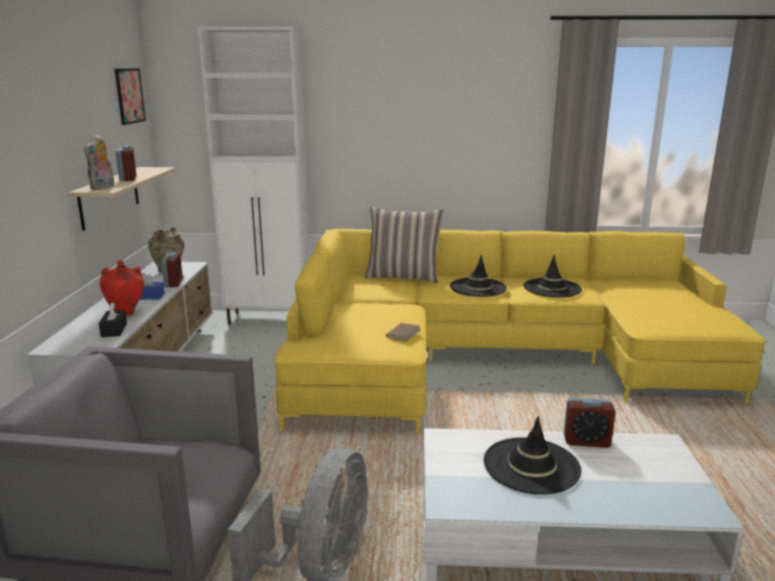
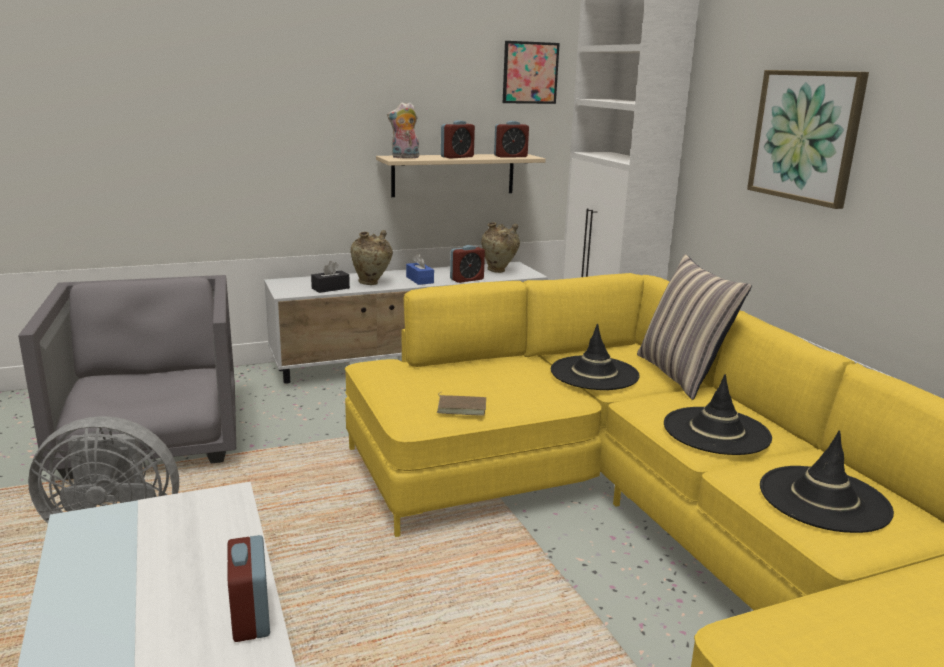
camera: 65 degrees right, 0 degrees up
(126, 313) = (371, 283): red vase -> beige vase
(151, 170) = (510, 156): none -> alarm clock
(409, 124) = (806, 136): none -> picture
(531, 466) = (168, 572): black hat -> black hat (594, 373)

